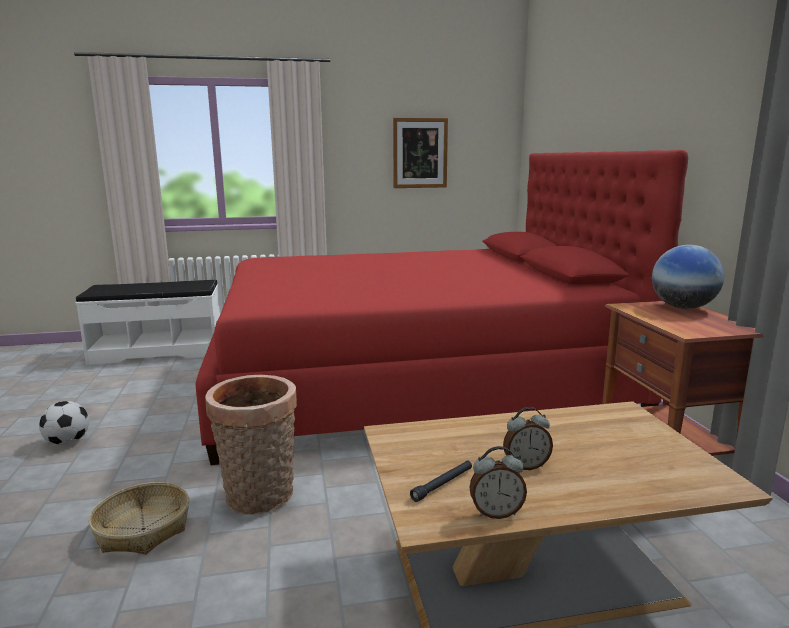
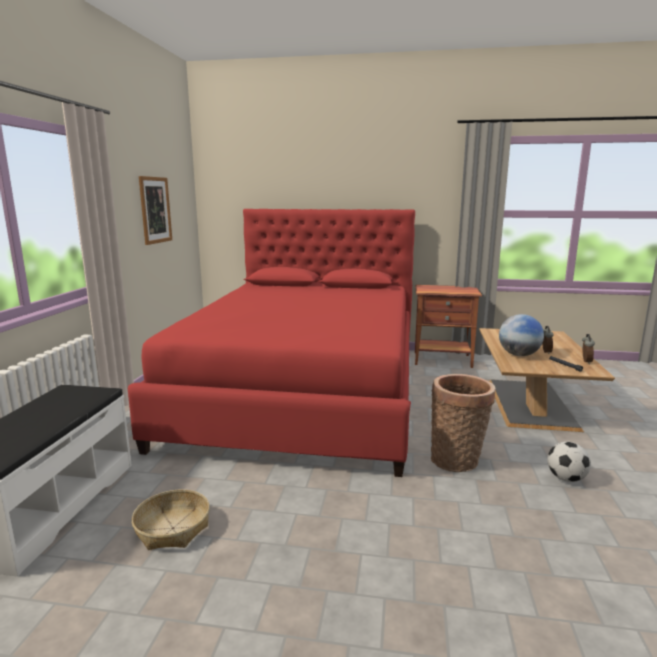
camera: 70 degrees left, 0 degrees up
(68, 442) = (312, 562): football -> football (566, 478)
(143, 529) = (488, 506): basket -> basket (172, 528)
(682, 308) = (432, 287): globe -> globe (518, 355)

